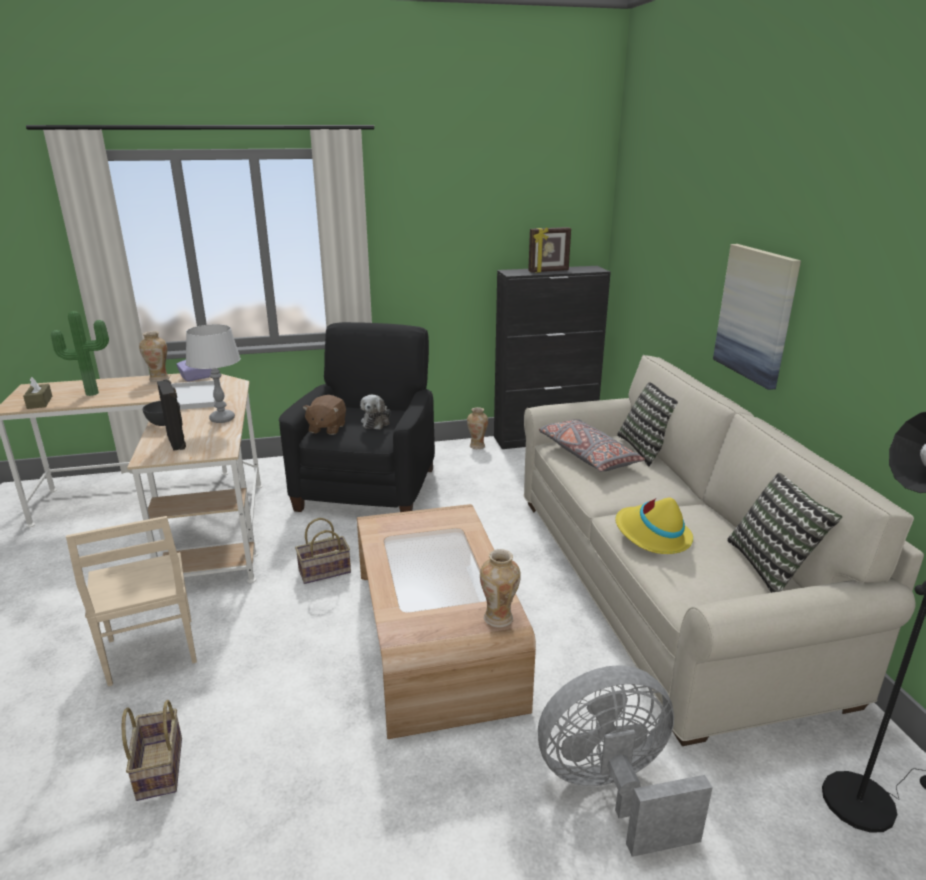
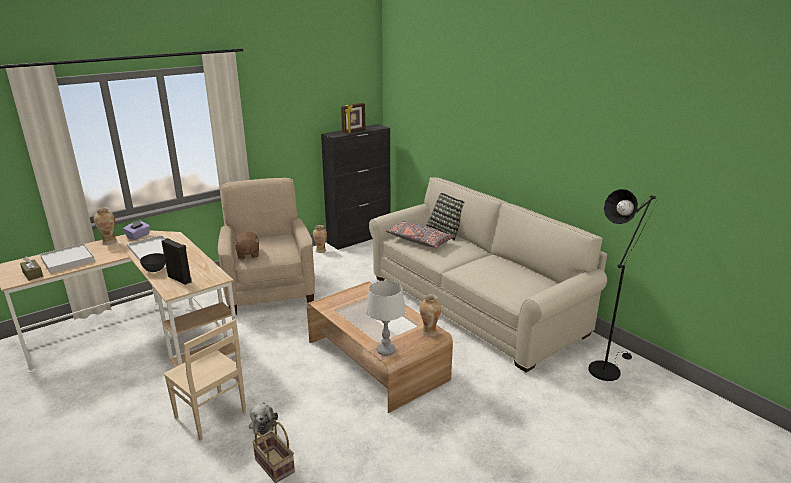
camera: 25 degrees left, 0 degrees up
(92, 393) = (68, 260): potted plant -> white tray
(222, 419) = (194, 259): grey table lamp -> grey table lamp (386, 350)
(323, 572) = (283, 345): basket -> none
(368, 488) = (269, 290): black armchair -> beige armchair
(376, 422) = (277, 244): plush toy -> plush toy (263, 423)
(612, 791) = (507, 399): grey fan -> none
(652, 536) = (480, 274): yellow hat -> none
(756, 314) = (499, 149): picture -> none
(772, 566) = (541, 276): pillow -> none

